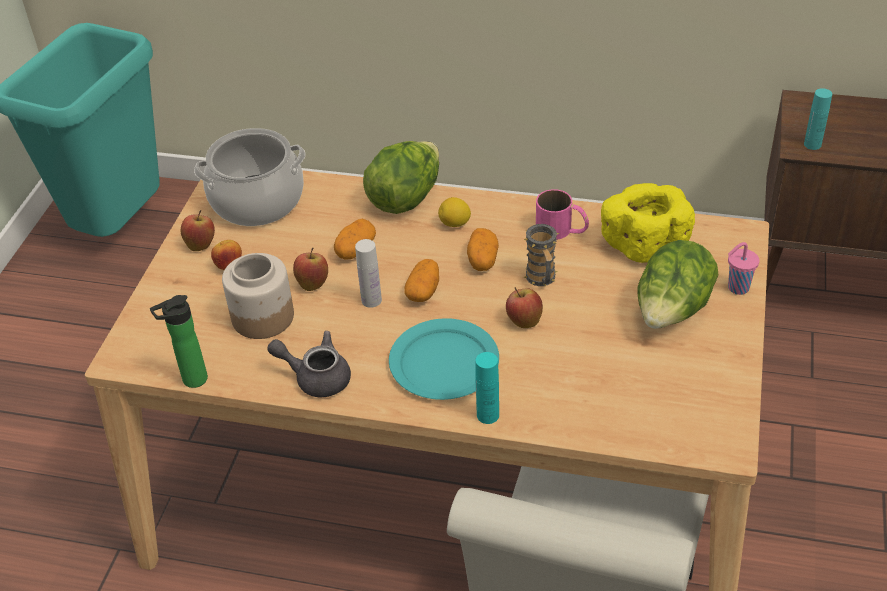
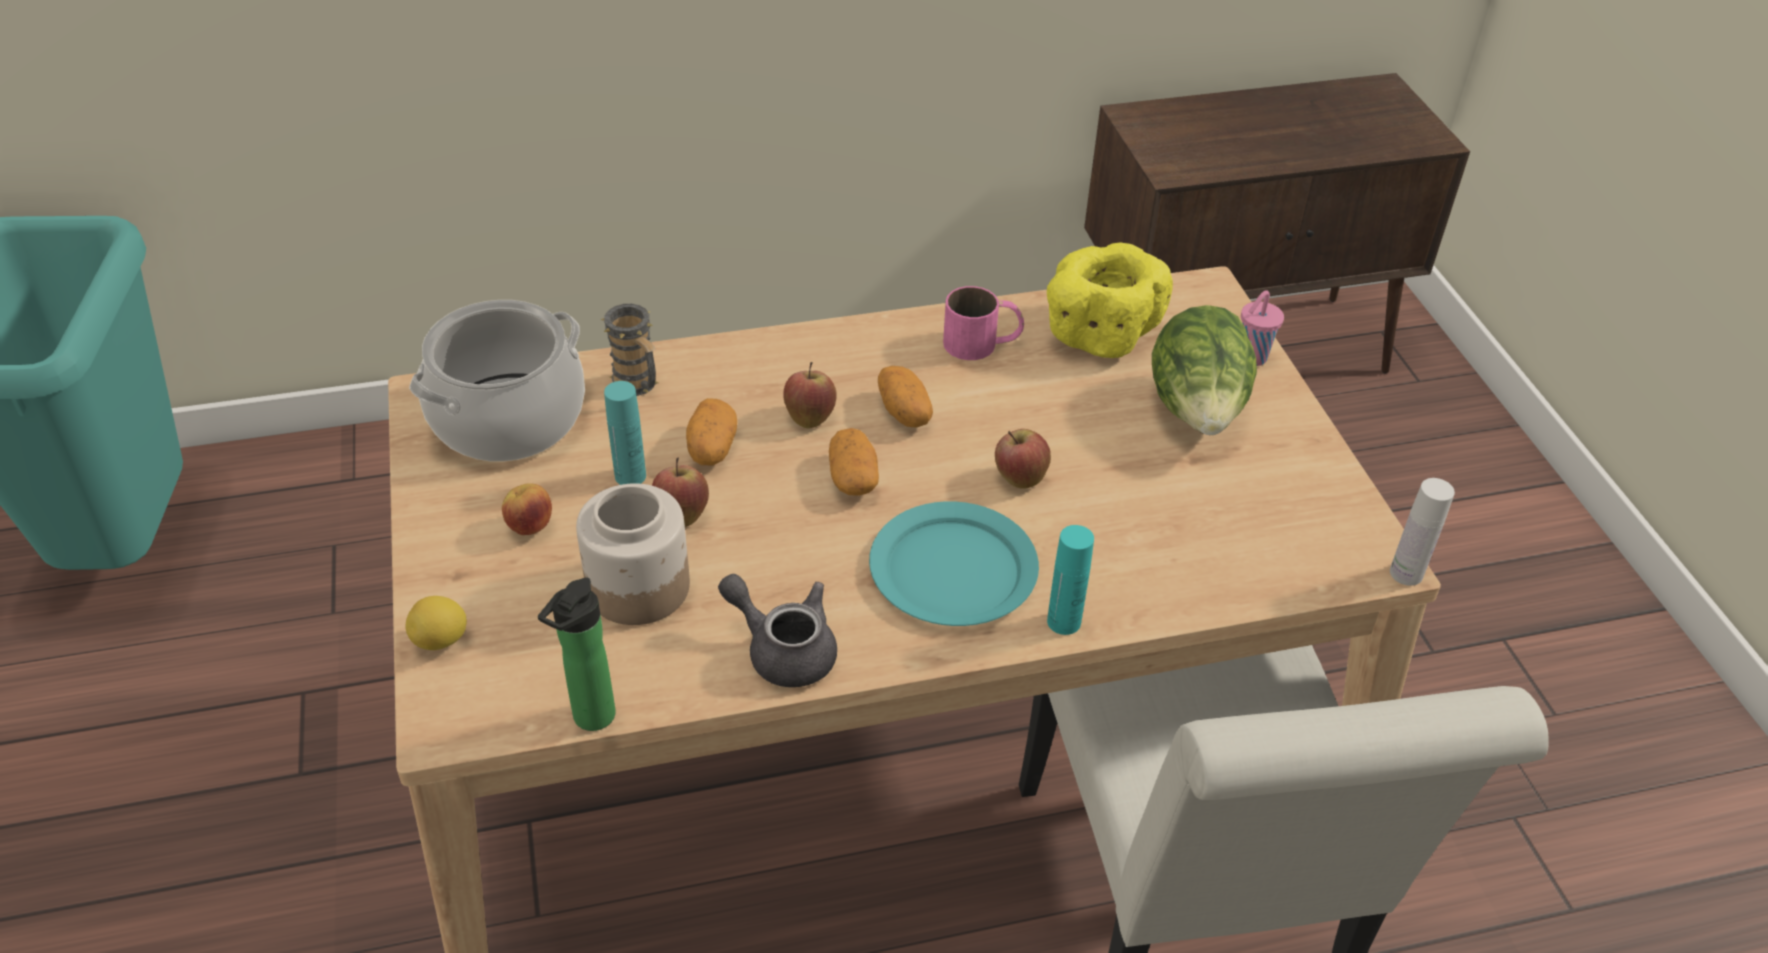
camera: 30 degrees left, 0 degrees up
(201, 245) = (460, 508): apple -> apple (810, 417)
(316, 377) = (783, 649): grey teapot -> grey teapot turned 45 degrees clockwise
(371, 300) = (787, 513): white bottle -> white bottle (1406, 573)
(406, 198) = (735, 355): lettuce -> none
(455, 224) = (831, 373): lemon -> lemon (441, 641)
(542, 280) = (1004, 417): mug -> mug (639, 386)
(812, 144) = (1182, 164): turquoise bottle -> turquoise bottle (630, 476)

